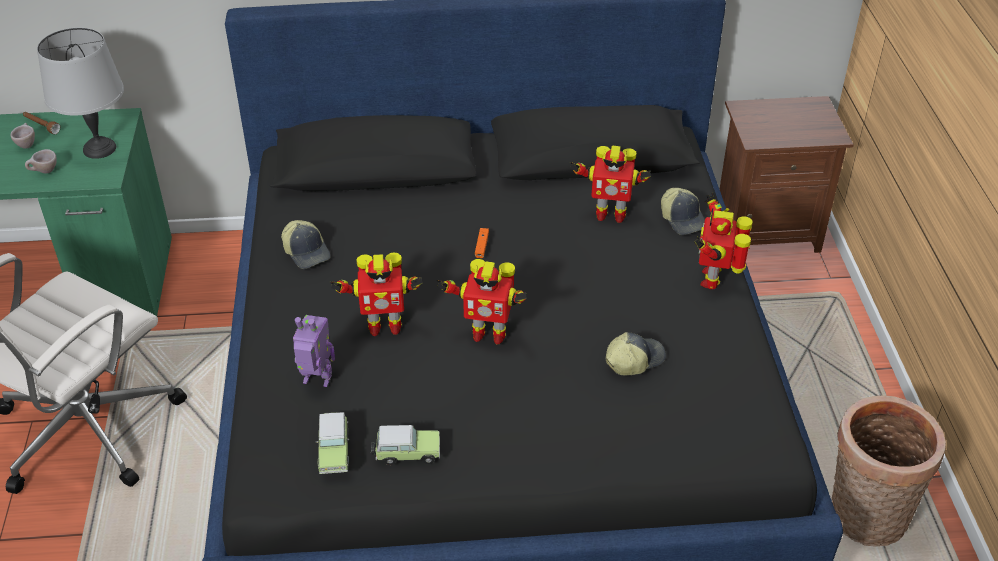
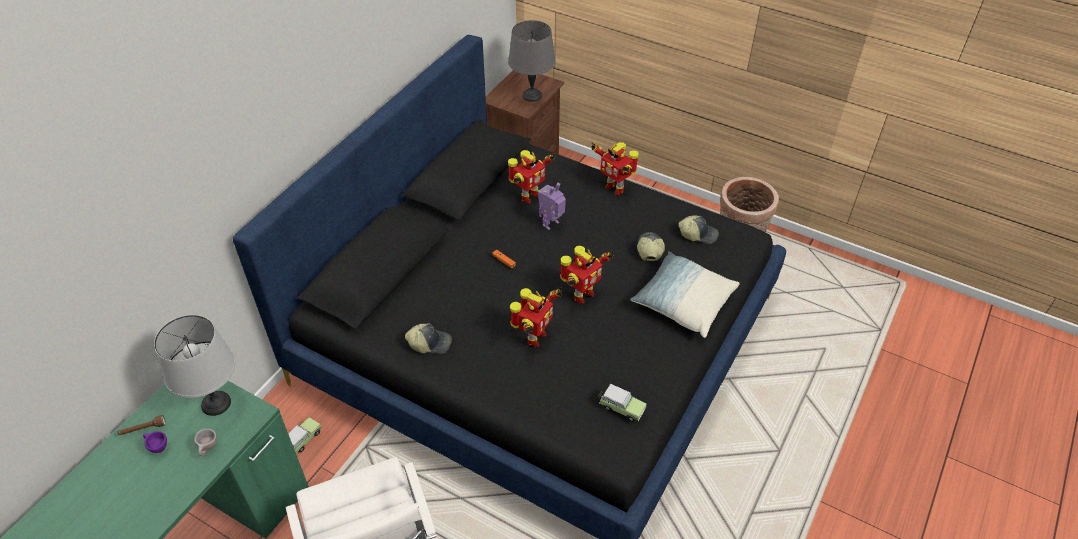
camera: 55 degrees left, 5 degrees up
(27, 144) = (157, 447): beige cup -> purple cup
(316, 381) = (554, 390): toy robot -> toy robot (551, 224)
(406, 453) = (645, 377): toy car -> toy car (303, 440)
(571, 436) = (683, 303): none -> pillow
(683, 219) = (560, 172): cap -> cap (698, 234)
(789, 133) = (532, 96): none -> grey table lamp

